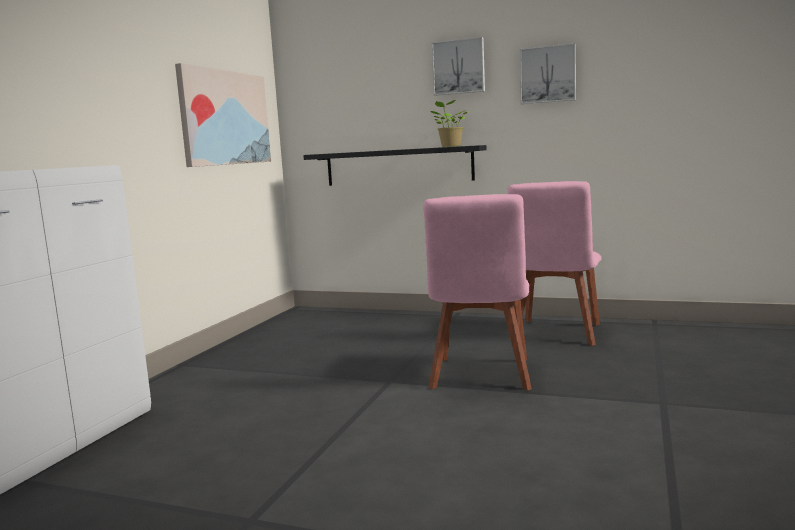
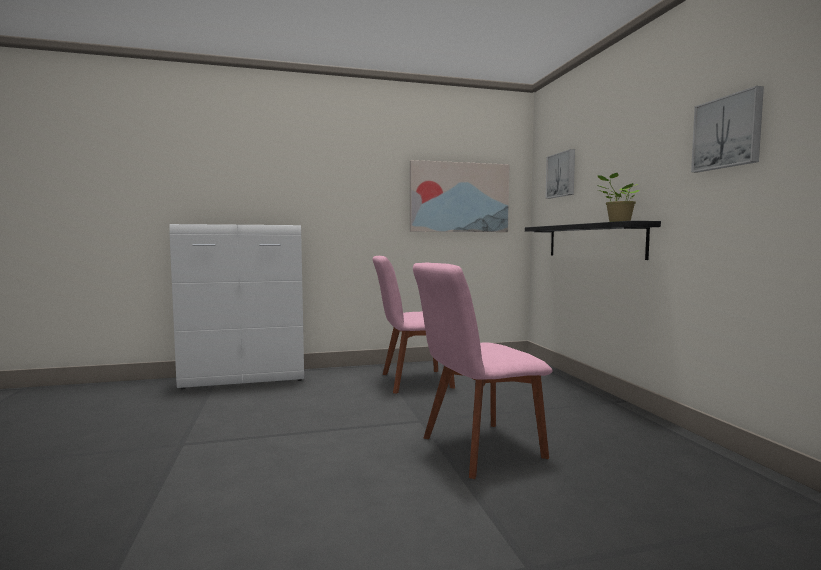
camera: 55 degrees right, 5 degrees down
(459, 67) = (644, 137): picture -> picture (561, 175)
(555, 333) = (655, 456): pink chair -> pink chair (412, 381)

